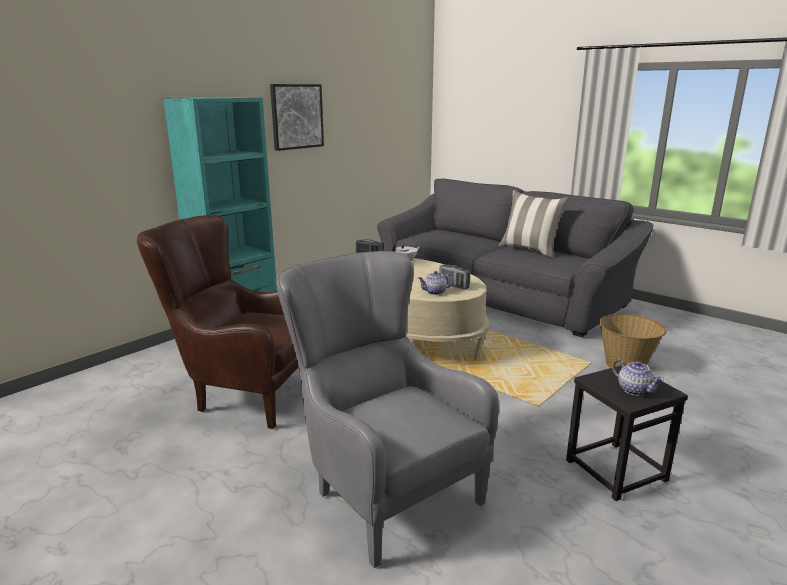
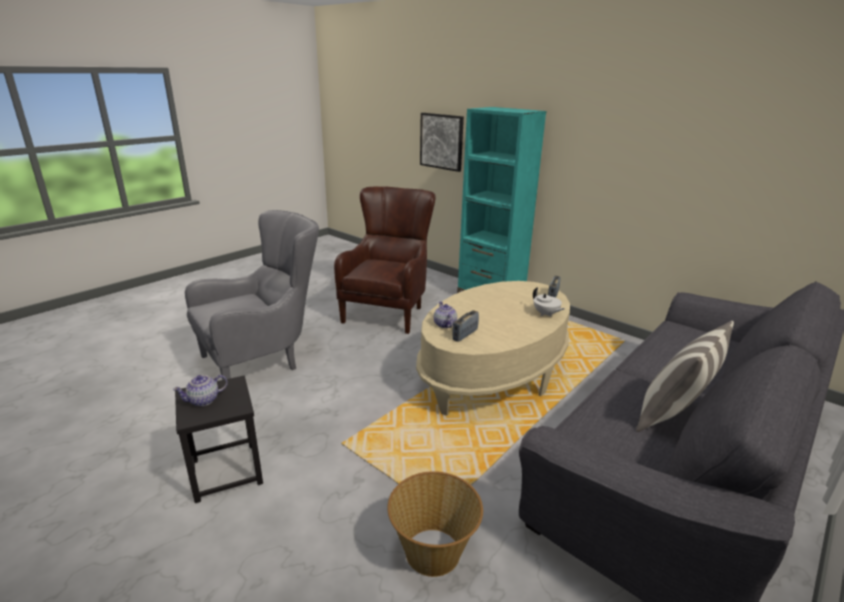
camera: 90 degrees right, 5 degrees up
(297, 116) = (621, 139): picture -> picture (441, 141)

